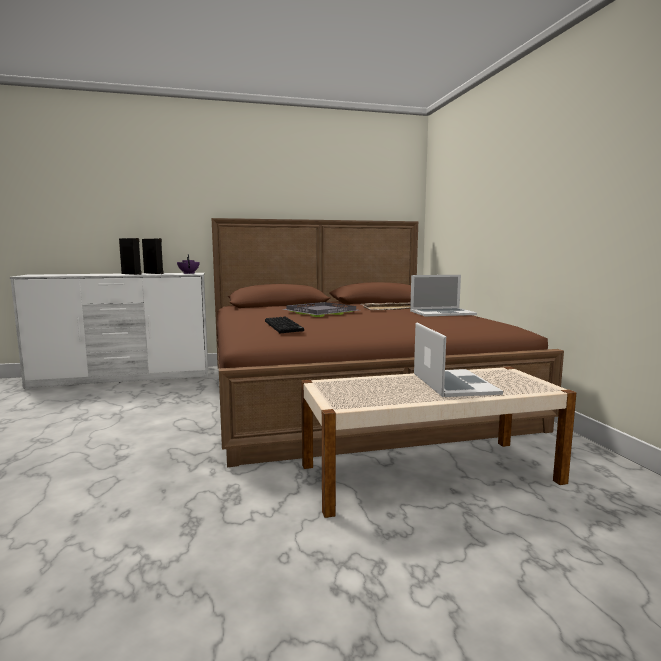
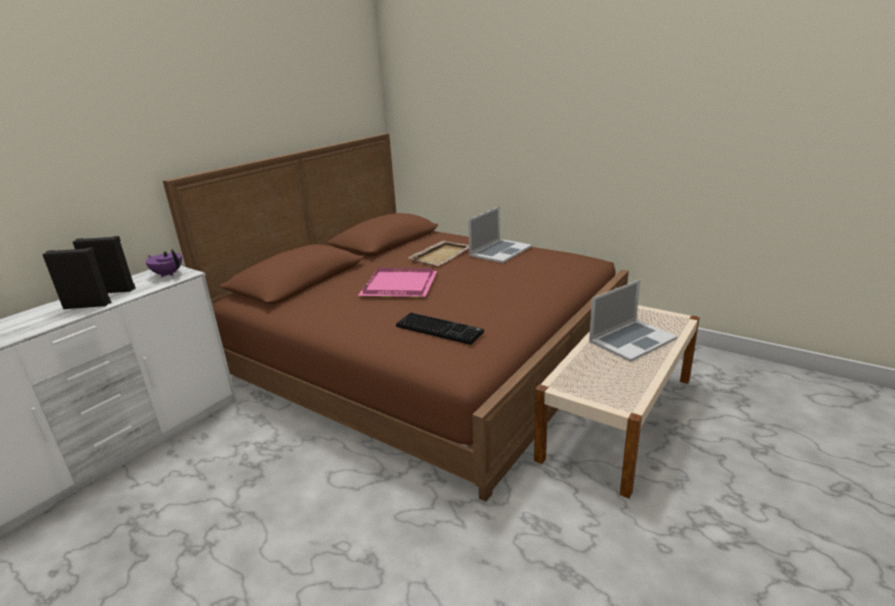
camera: 40 degrees left, 15 degrees up
(320, 312) = (400, 286): grey tray -> pink tray
(453, 383) = (632, 339): laptop -> laptop turned 105 degrees clockwise

